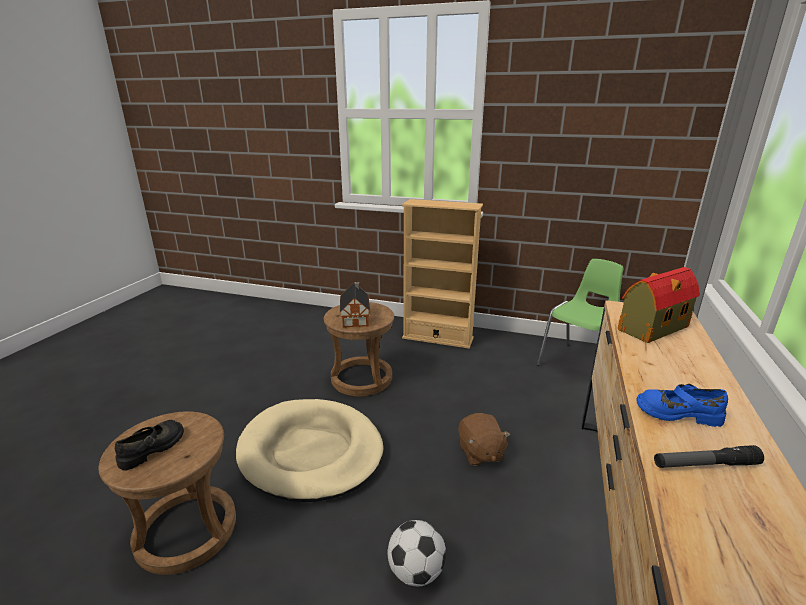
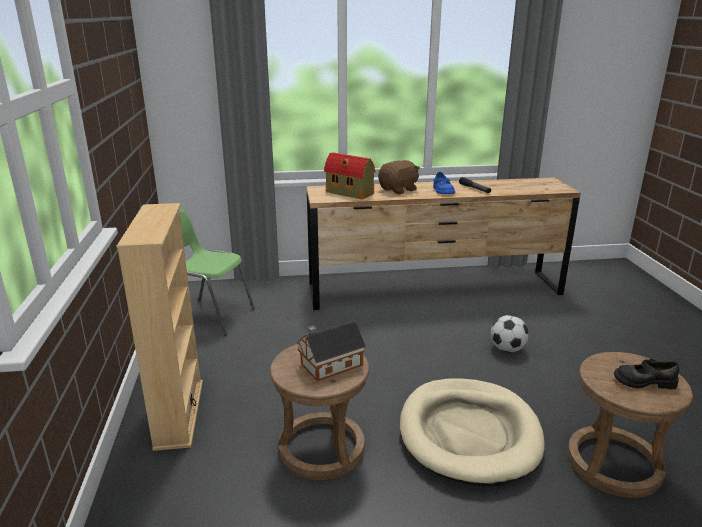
camera: 115 degrees left, 0 degrees up
(480, 452) = (384, 345): brown plush toy -> brown plush toy (399, 190)

